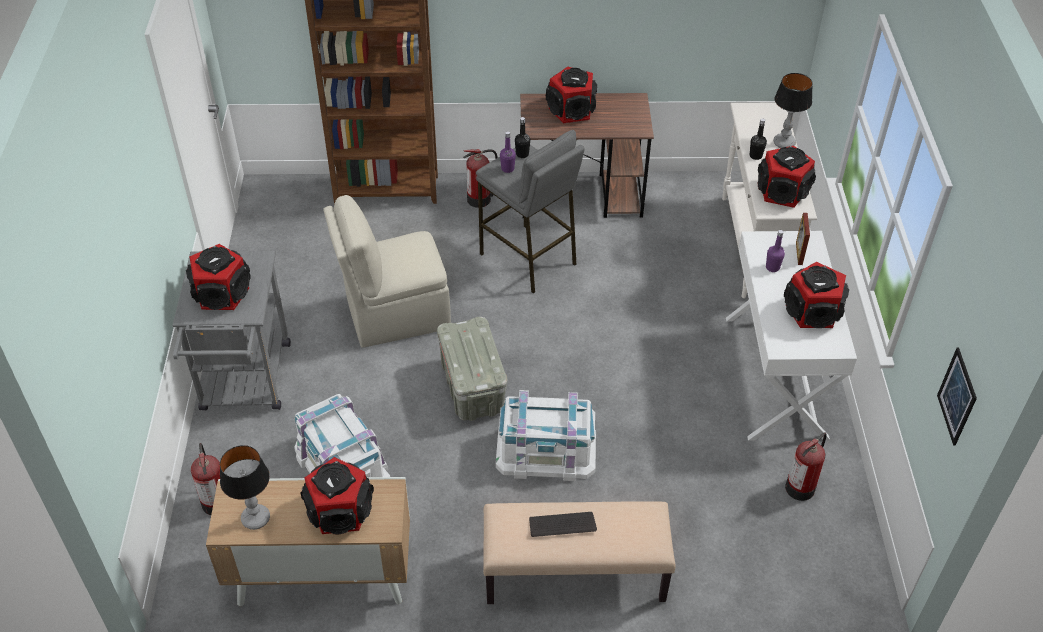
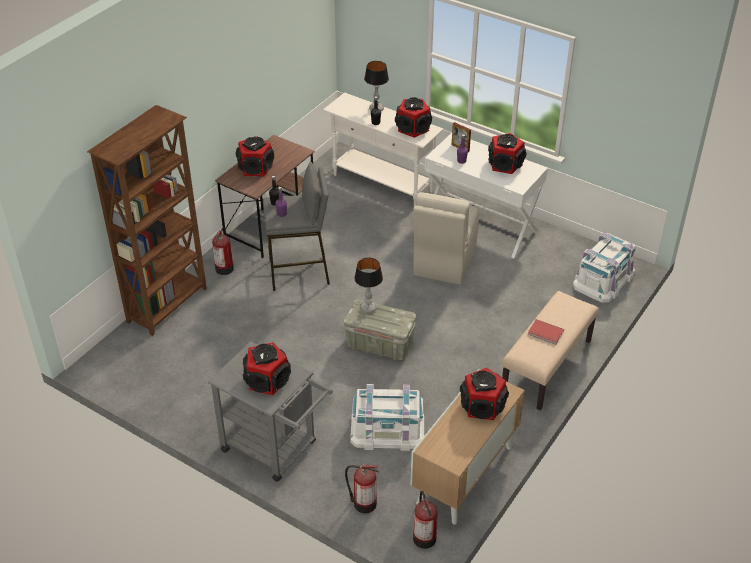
camera: 55 degrees left, 5 degrees down
(255, 519) = (458, 446): table lamp -> table lamp (368, 308)
(395, 314) = (285, 351): beige chair -> beige chair (444, 261)
(546, 451) = (454, 337): white storage box -> white storage box (604, 279)
(562, 525) = (545, 333): keyboard -> red book
(801, 487) = (558, 256): fire extinguisher -> fire extinguisher (424, 537)
(957, 396) = (648, 127): picture -> none

